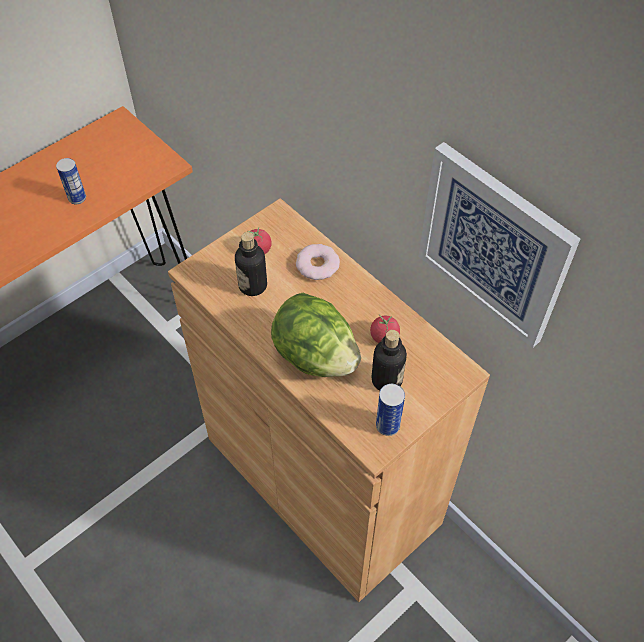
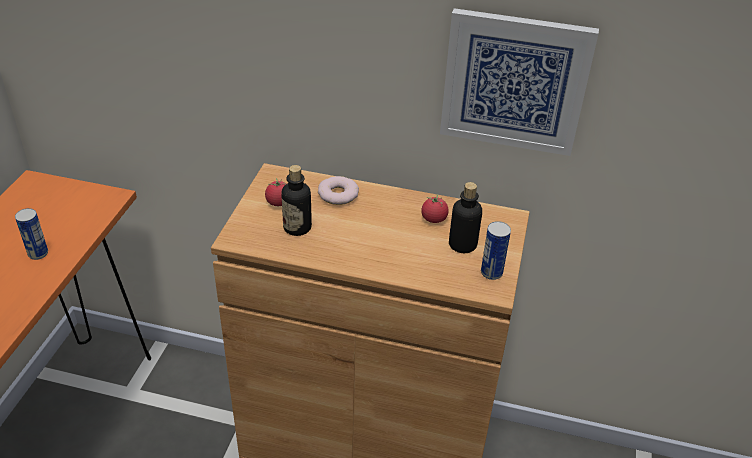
camera: 35 degrees left, 15 degrees down
(315, 356) = (394, 253): lettuce -> none

